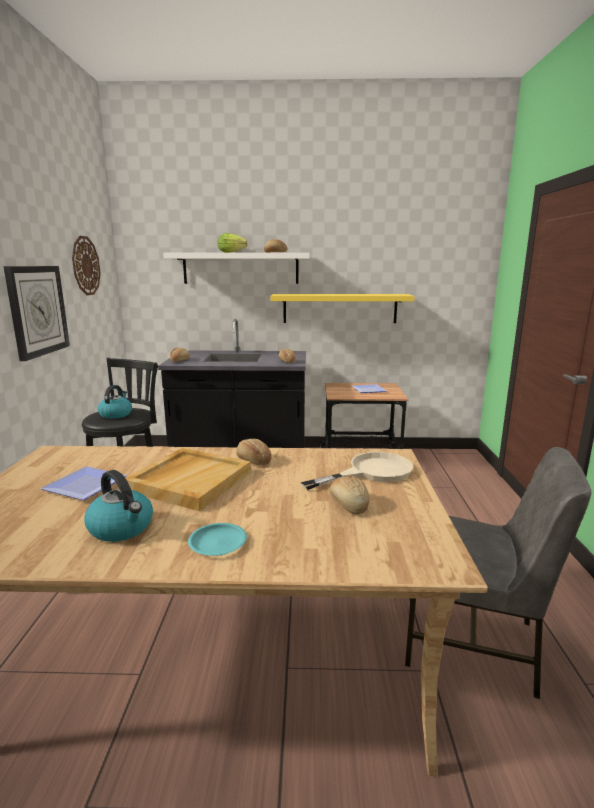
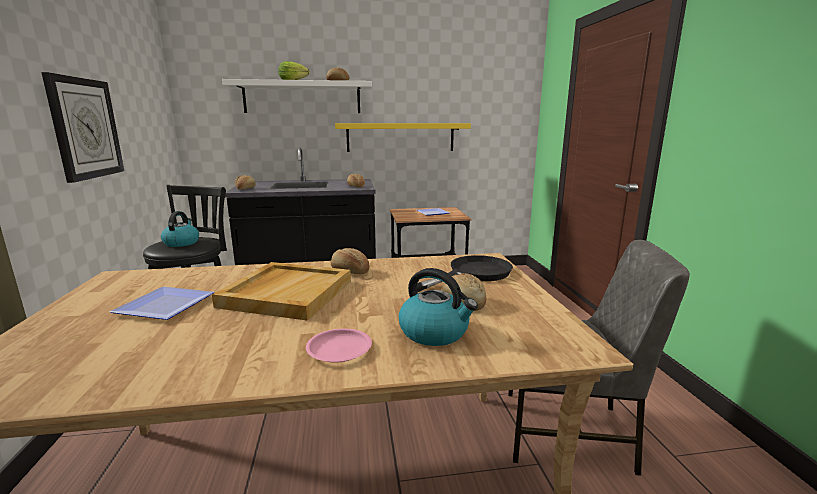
camera: 10 degrees left, 0 degrees up
(85, 266) = (137, 88): wall clock -> none
(122, 528) = (221, 344): kettle -> kettle (435, 332)
(217, 543) = (339, 350): turquoise plate -> pink plate
(371, 472) = (472, 274): beige frying pan -> black frying pan

